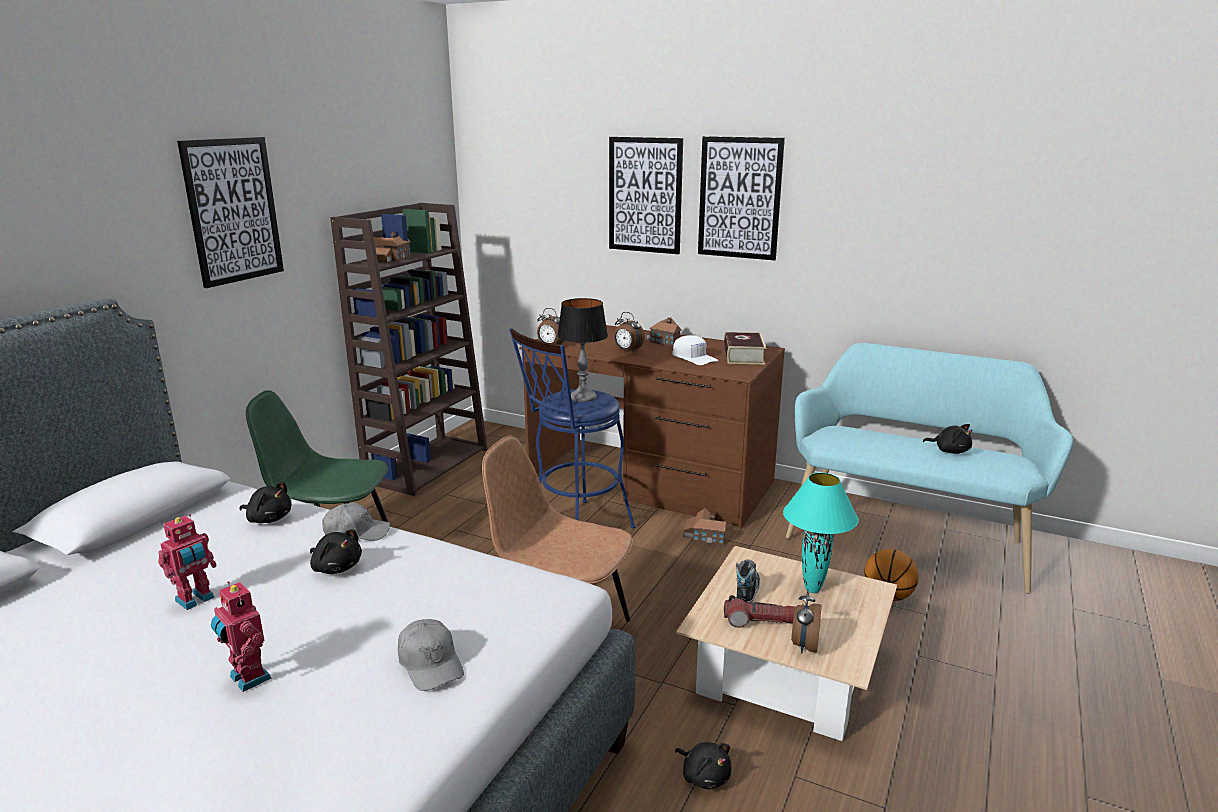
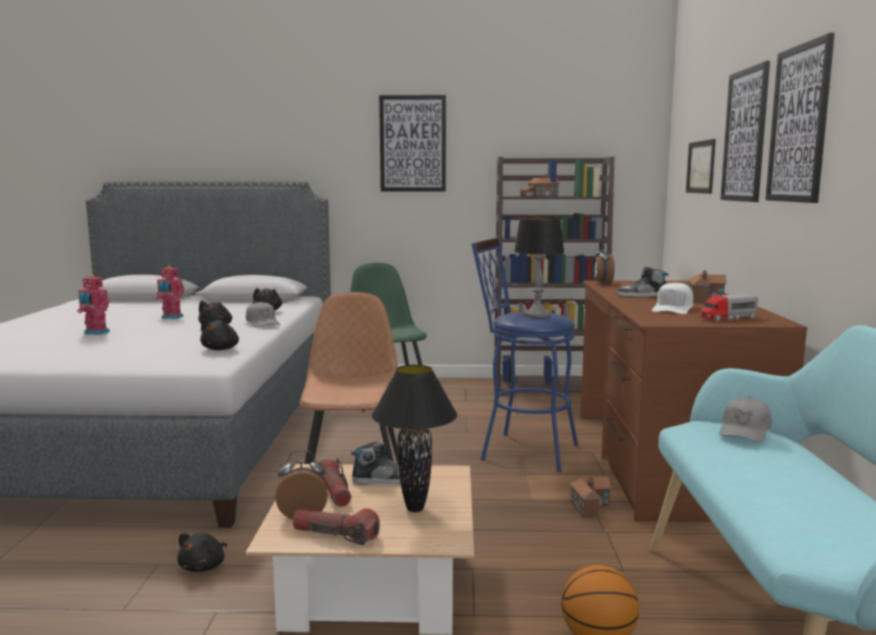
camera: 65 degrees right, 10 degrees down
(247, 678) = (95, 333): toy robot -> toy robot turned 90 degrees counterclockwise
(430, 663) = (112, 353): grey cap -> grey cap (745, 431)
(552, 214) = (701, 167): none -> picture
(627, 351) = (641, 295): alarm clock -> shoe
(743, 355) = (727, 318): book -> toy truck
(813, 589) = (415, 509): turquoise table lamp -> black table lamp
(850, 635) = (336, 535): none -> flashlight
(949, 451) = (819, 499): black plush toy -> black plush toy (221, 349)

